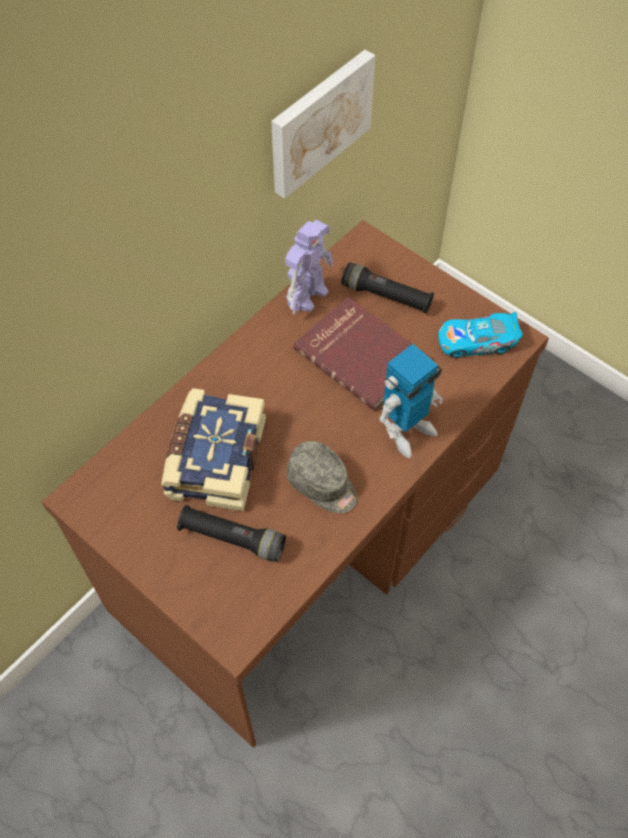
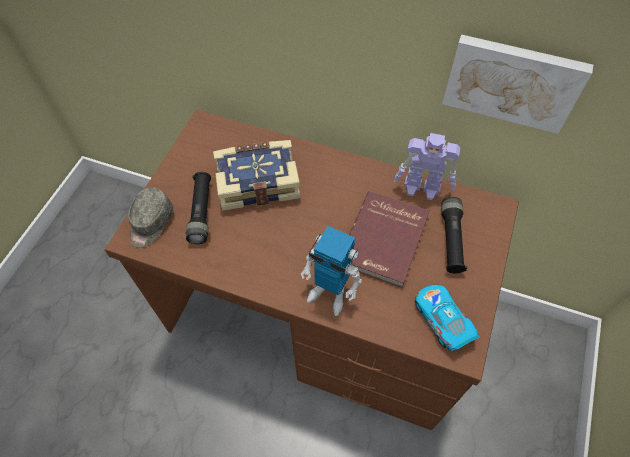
camera: 70 degrees right, 0 degrees up
(323, 485) = (261, 251): grey cap -> grey cap (151, 223)

